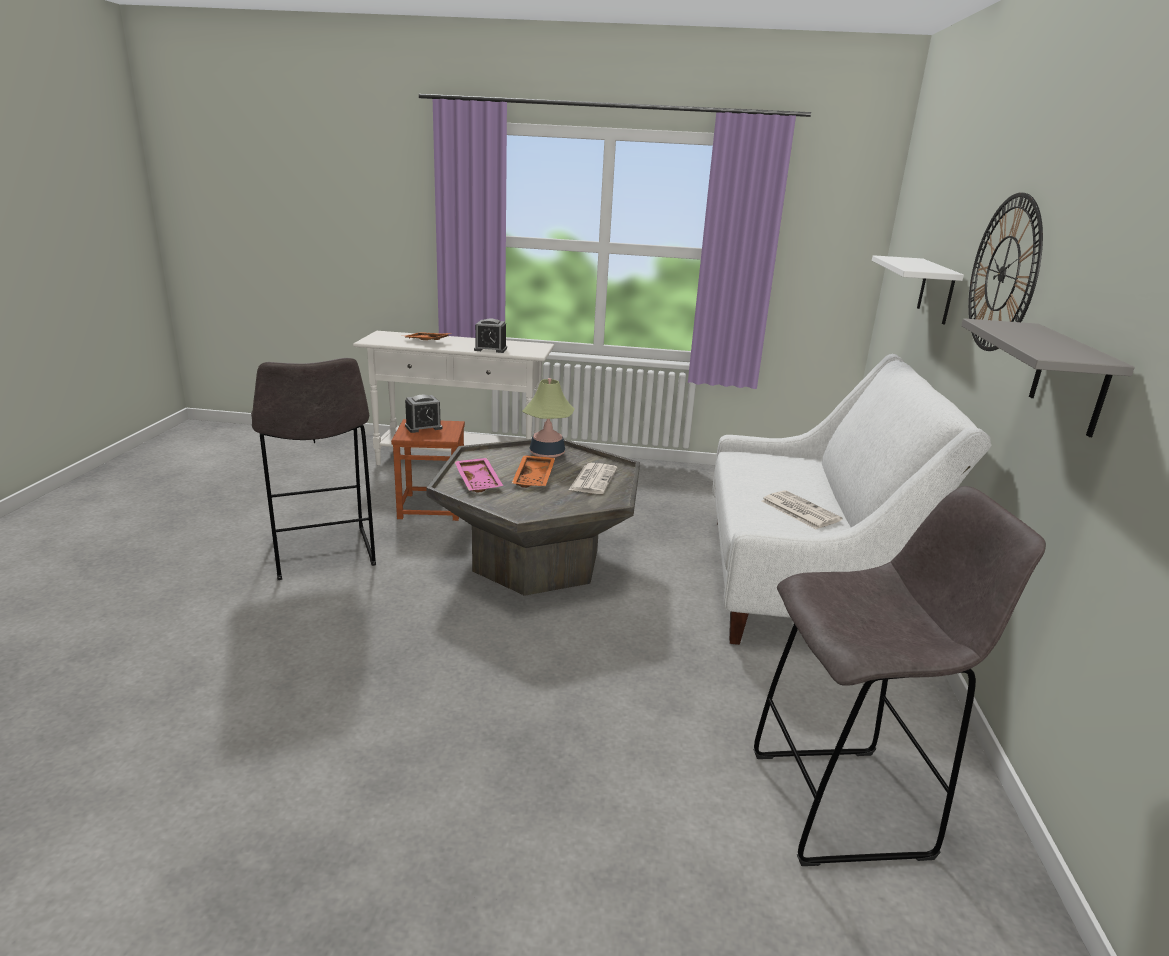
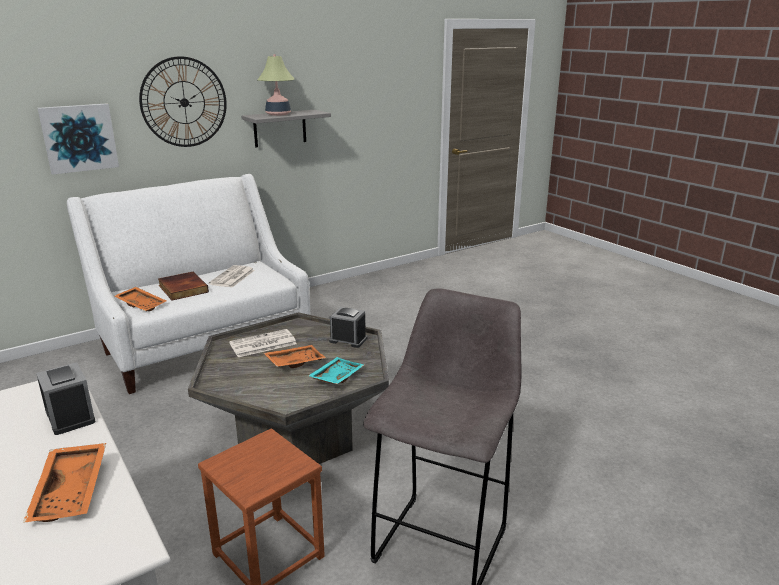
camera: 130 degrees left, 0 degrees up
(423, 427) = (256, 472): alarm clock -> alarm clock (348, 340)
(479, 481) = (336, 377): pink tray -> turquoise tray
(547, 454) = (232, 381): table lamp -> table lamp (278, 114)
(761, 459) = (142, 304): none -> orange tray
(788, 481) = (182, 289): none -> book
(845, 804) = (379, 299): grey stool -> none
(936, 291) = (79, 138): white shelf -> picture

